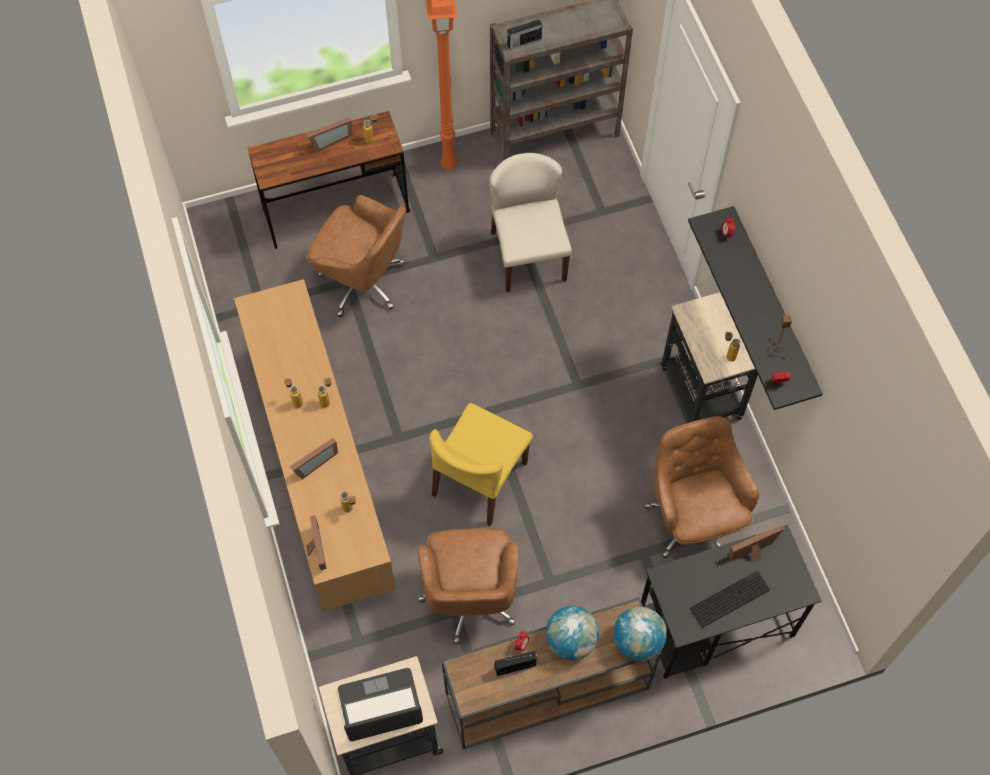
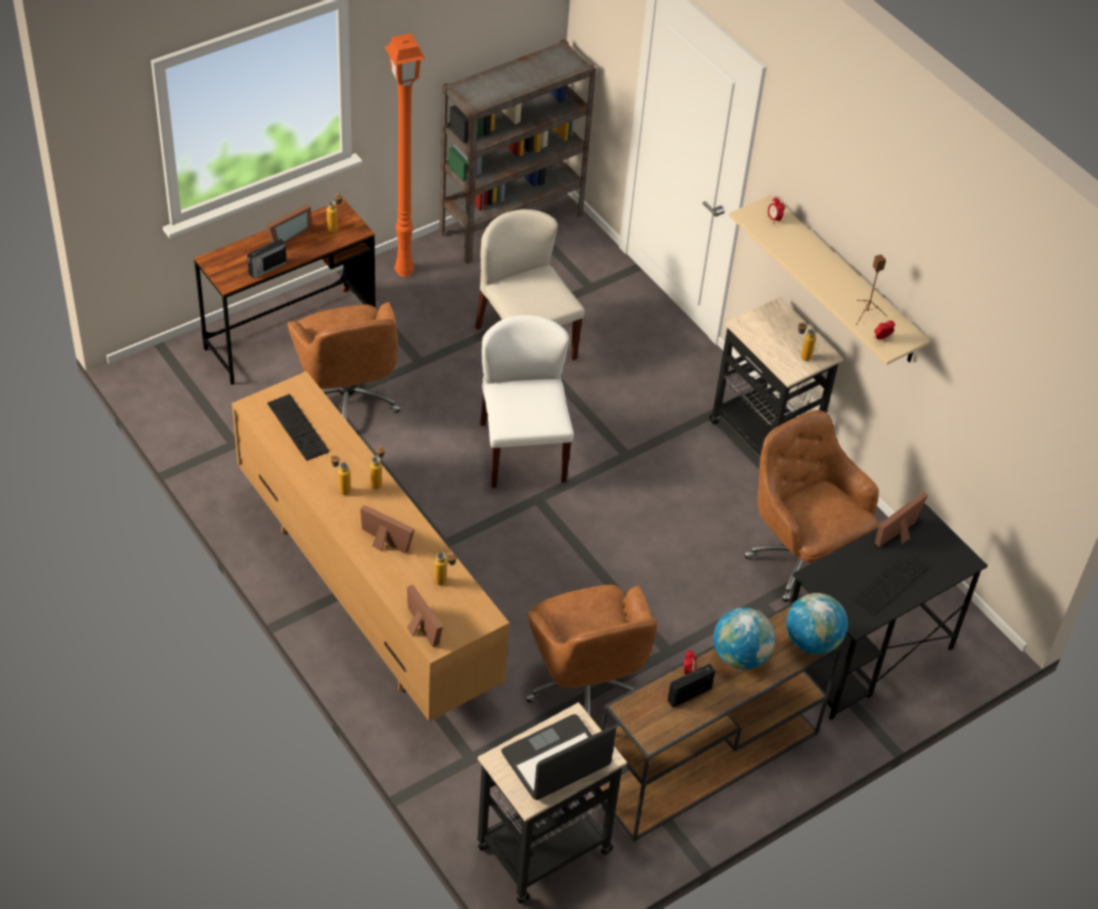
camera: 20 degrees left, 15 degrees down
(279, 333) = (298, 427): none -> keyboard
(313, 462) = (384, 544): picture frame -> picture frame turned 90 degrees counterclockwise
(362, 282) = (346, 400): brown office chair -> brown office chair turned 60 degrees clockwise
(480, 480) = (552, 568): yellow chair -> none
(491, 362) = (522, 451): none -> white chair
(523, 42) = (485, 95): radio -> radio (266, 268)
(773, 306) = (844, 281): black shelf -> beige shelf

